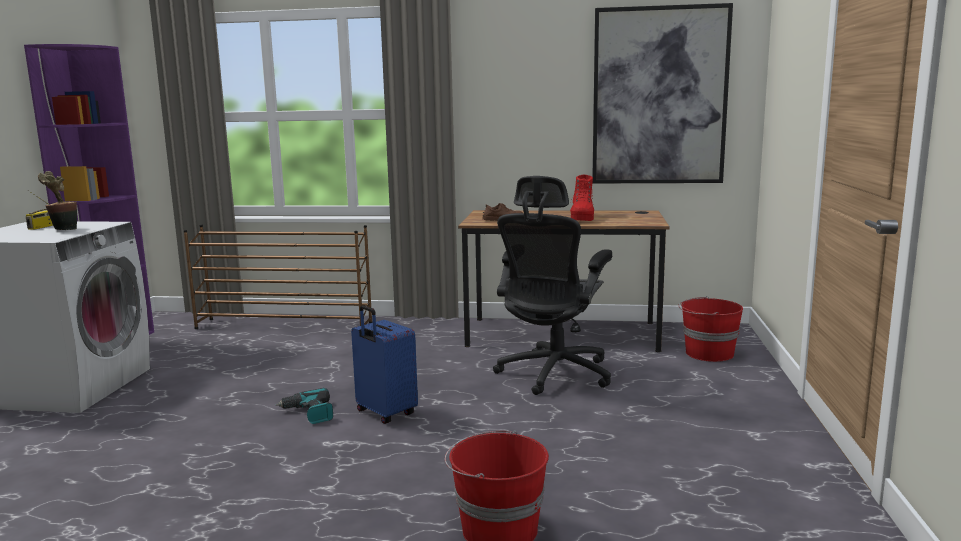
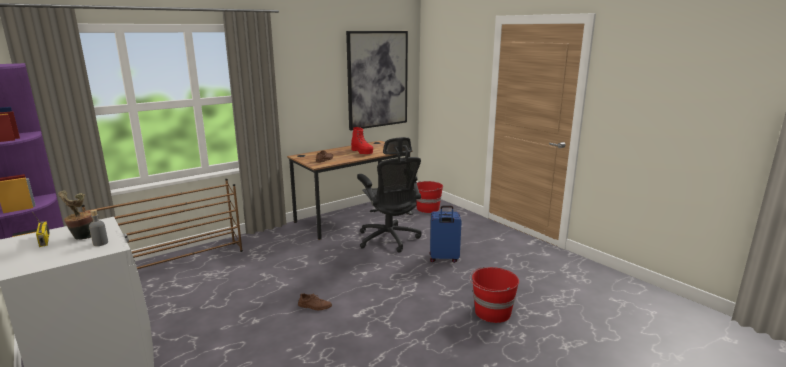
camera: 45 degrees left, 5 degrees up
(57, 235) = (100, 243): none -> grey bottle
(309, 414) = (314, 306): power drill -> brown shoe
(385, 413) = (352, 289): blue suitcase -> blue suitcase (443, 258)

